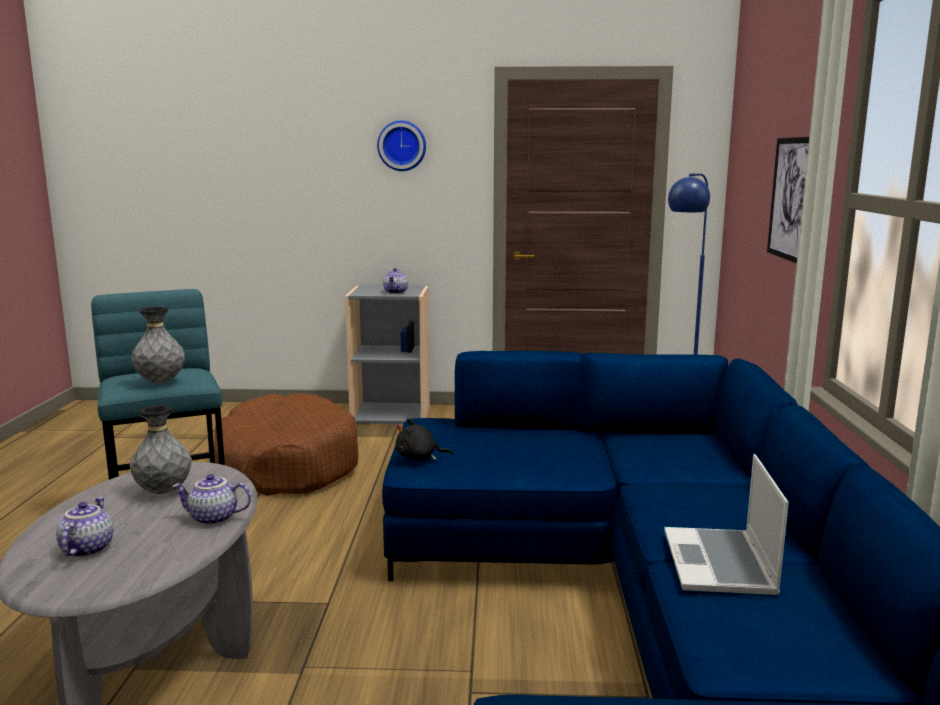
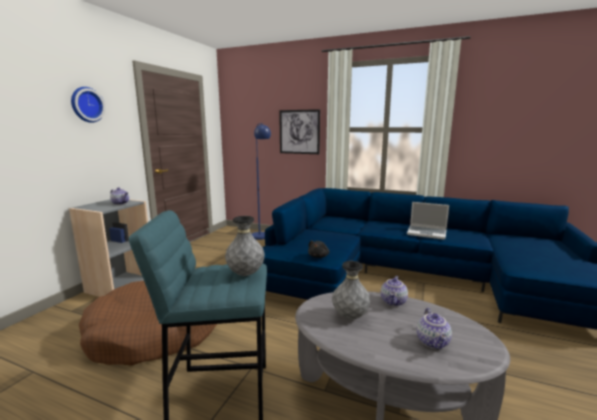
camera: 70 degrees left, 0 degrees up
(86, 549) = (433, 342): teapot -> teapot turned 105 degrees counterclockwise

